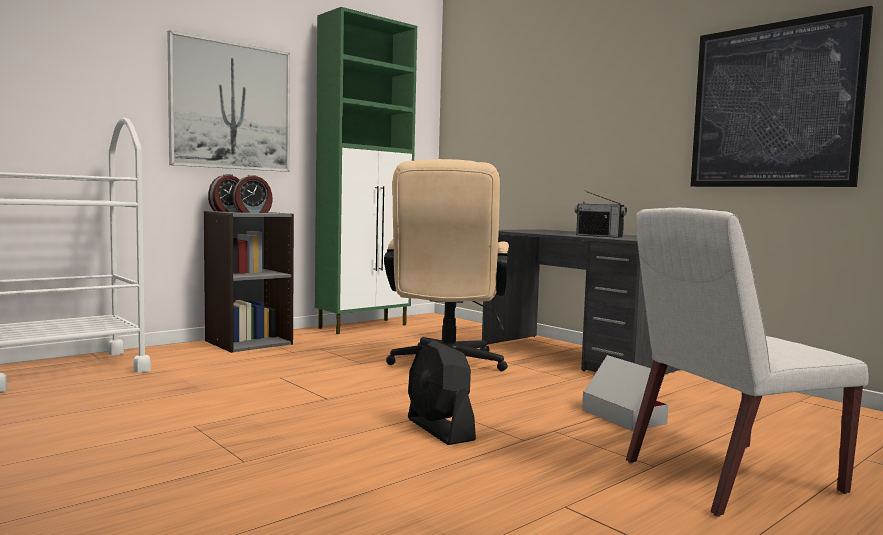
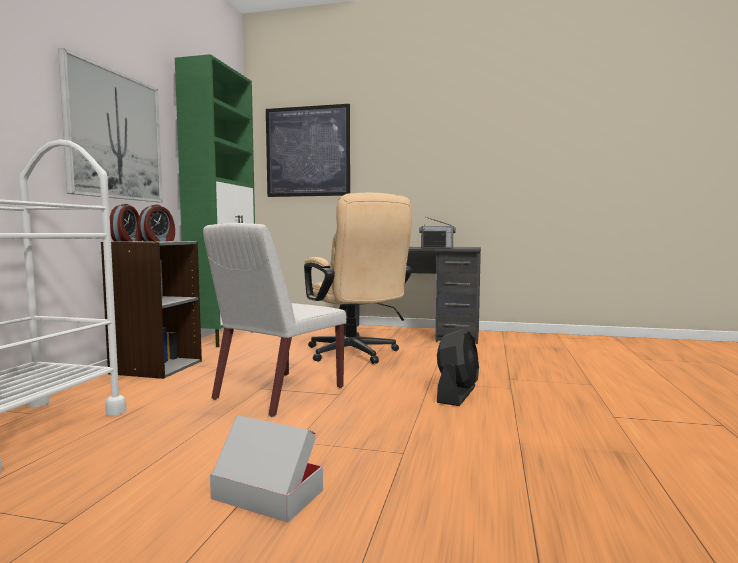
camera: 35 degrees left, 0 degrees up
(440, 429) = (457, 394): black fan -> black fan turned 90 degrees counterclockwise
(623, 416) = (517, 363): cardboard box -> cardboard box (267, 494)
(729, 477) = (626, 381): white chair -> white chair (278, 393)
(773, 105) = (526, 164): picture -> picture (307, 151)

